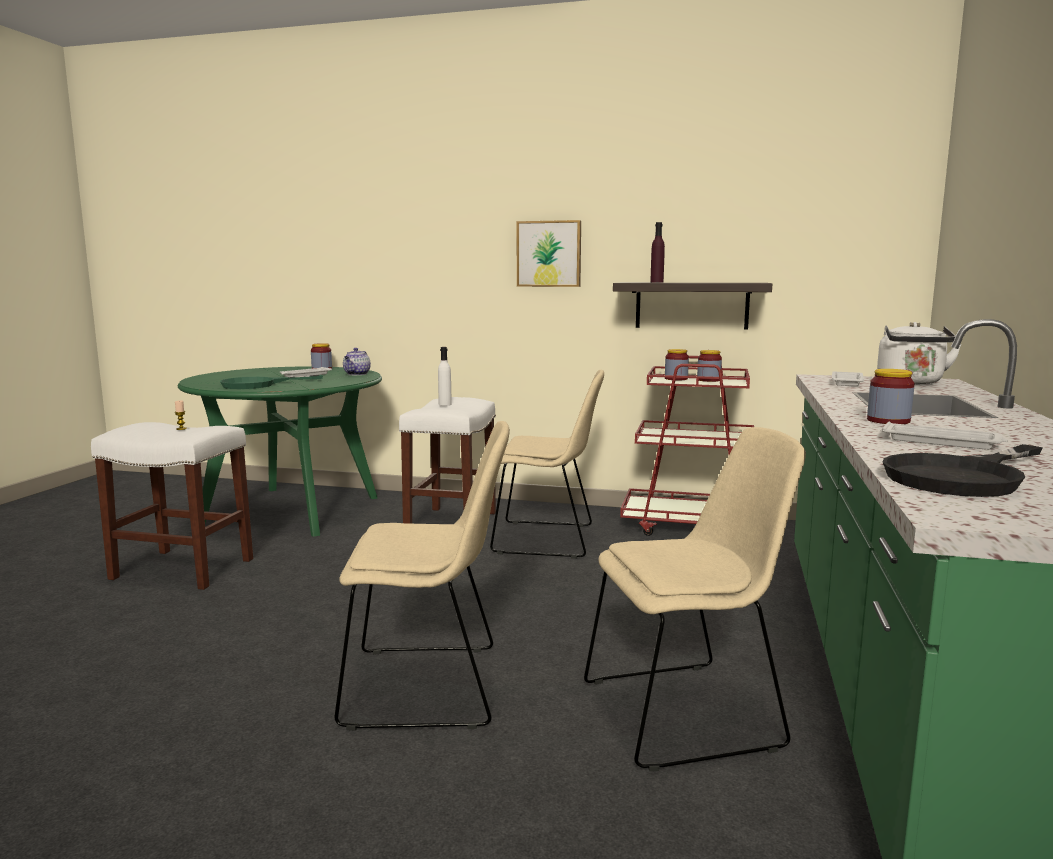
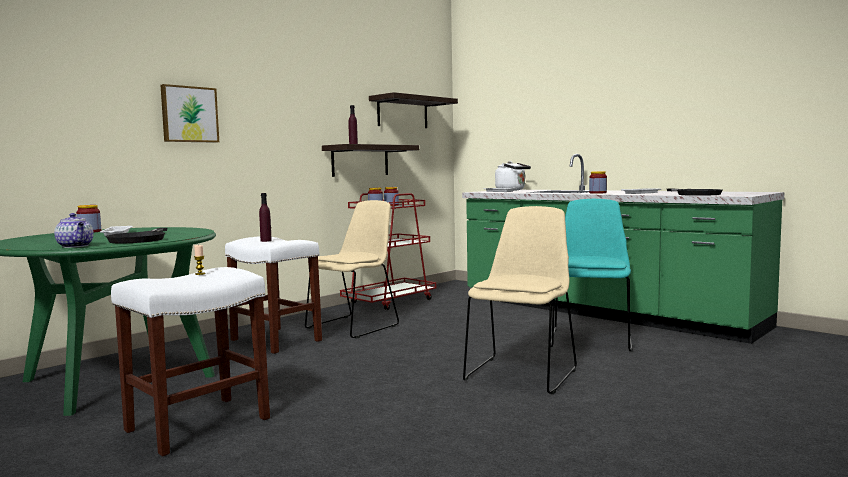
camera: 60 degrees left, 5 degrees down
(258, 384) = (140, 239): green frying pan -> black frying pan
(357, 374) = (156, 228): teapot -> teapot (76, 246)
(445, 404) = (266, 241): white bottle -> purple bottle
(549, 254) = (276, 123): picture -> picture (189, 114)
(687, 712) = (591, 339): beige chair -> turquoise chair
(795, 225) = (402, 113): none -> shelf

